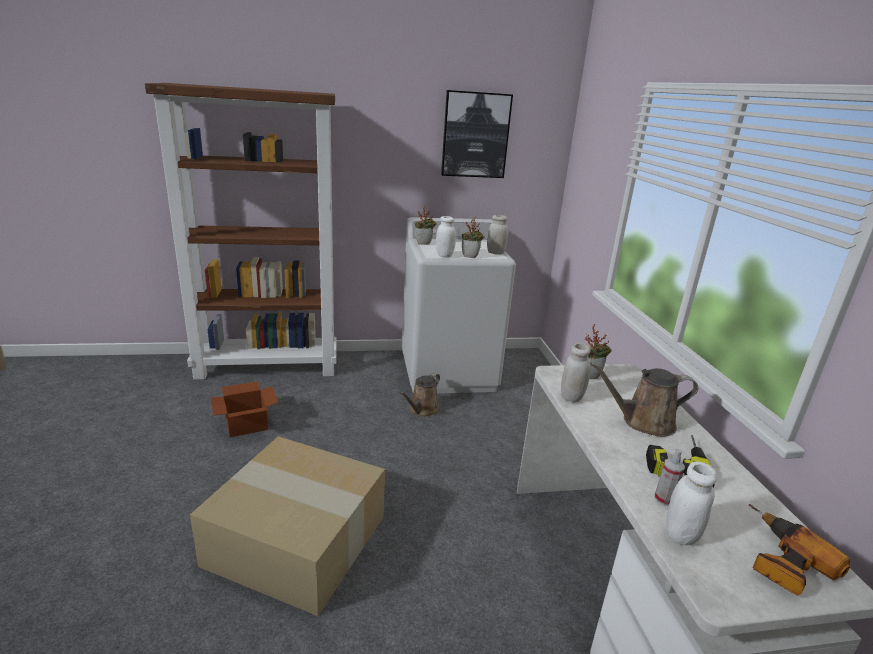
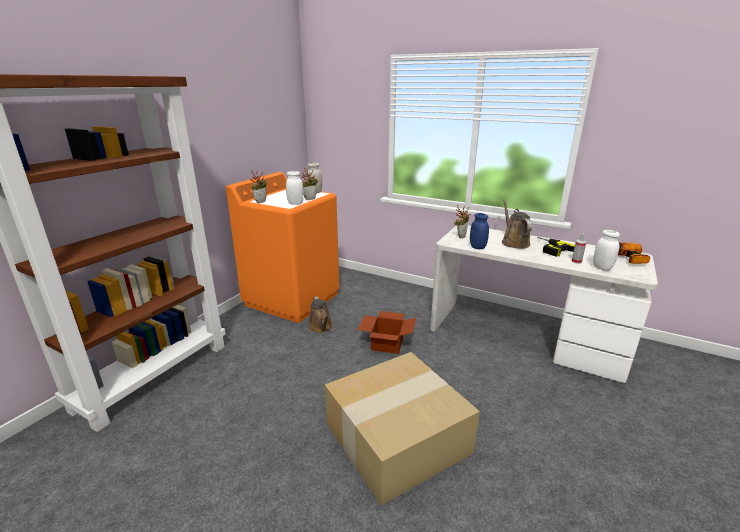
camera: 50 degrees left, 0 degrees up
(247, 423) = (225, 417): cardboard box -> cardboard box (386, 343)
(448, 371) = (292, 299): white washing machine -> orange washing machine
(475, 135) = (253, 105): picture -> none
(571, 397) = (477, 247): white jar -> blue jar
(643, 422) = (514, 242): brown watering can -> brown watering can turned 135 degrees clockwise

